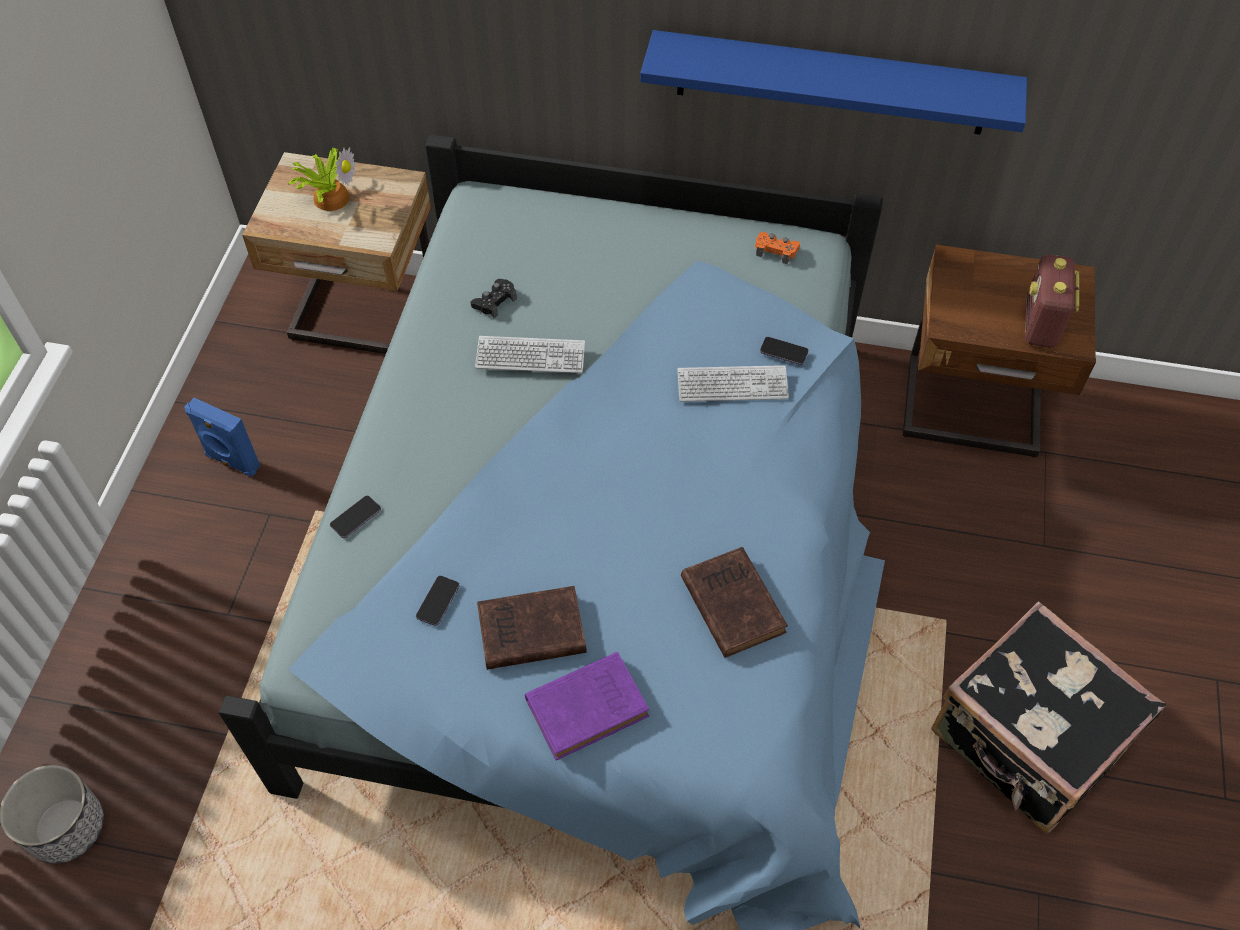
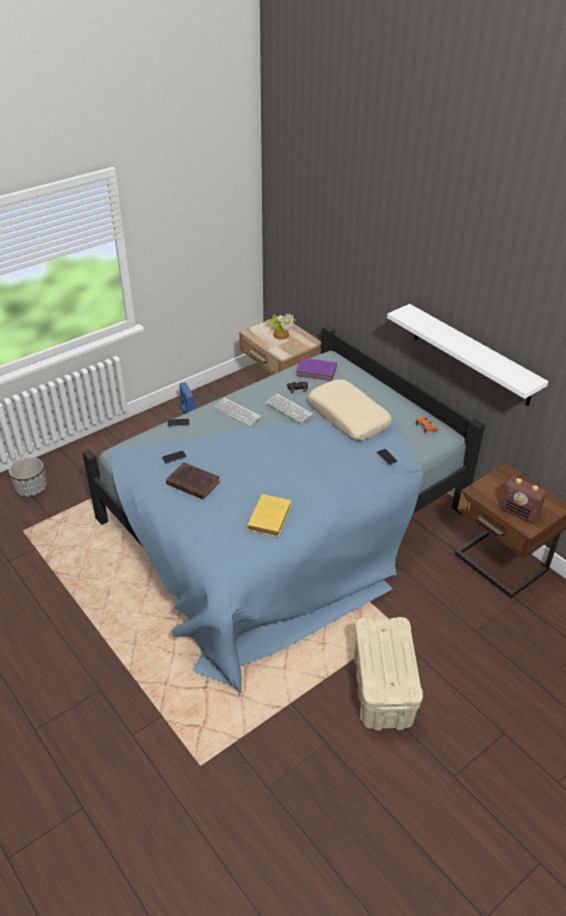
camera: 40 degrees right, 15 degrees down
(590, 706) = (186, 514): purple book -> purple book (317, 371)
(641, 307) = (349, 417): none -> beige pillow
(731, 602) = (270, 516): brown book -> yellow book
(732, 385) = (352, 456): keyboard -> keyboard (237, 412)
(831, 83) = (471, 355): blue shelf -> white shelf
(1026, 743) = (383, 691): black suitcase -> beige storage box
(1040, 325) = (519, 513): radio -> radio turned 105 degrees counterclockwise

